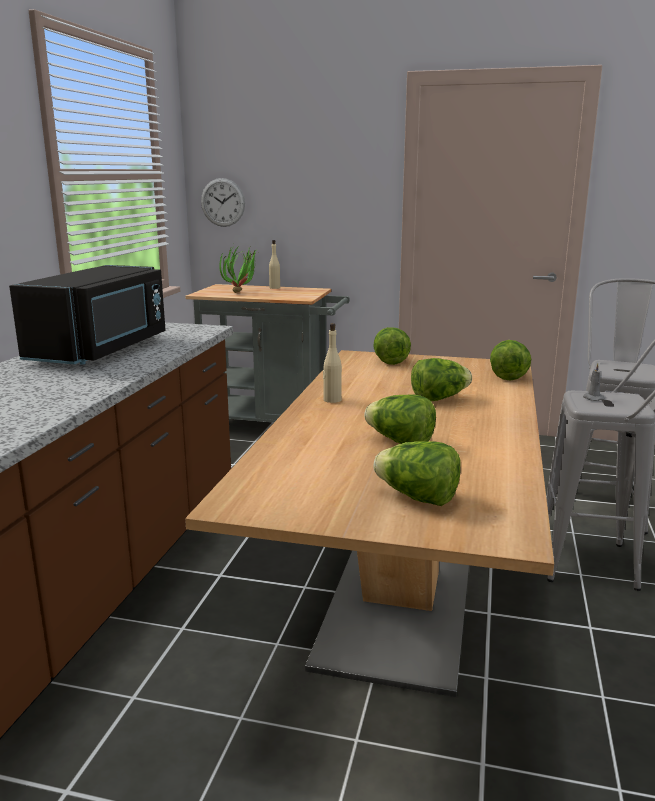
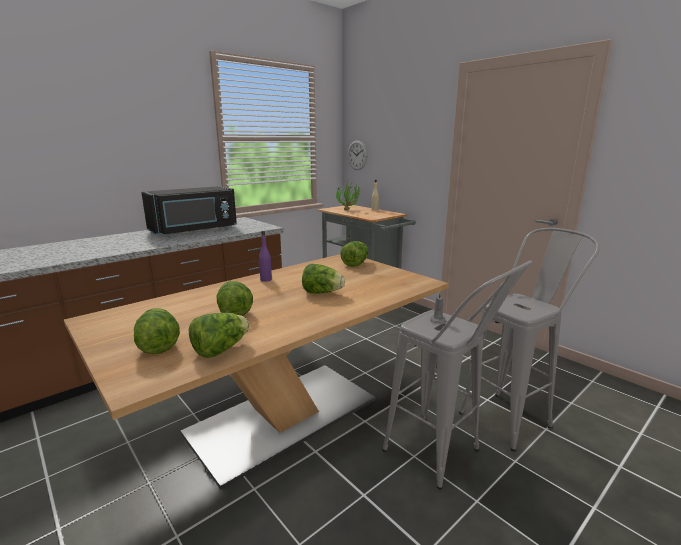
camera: 35 degrees right, 0 degrees up
(332, 400) = (265, 279): beige bottle -> purple bottle
(507, 376) = (404, 289): lettuce -> lettuce (220, 350)

